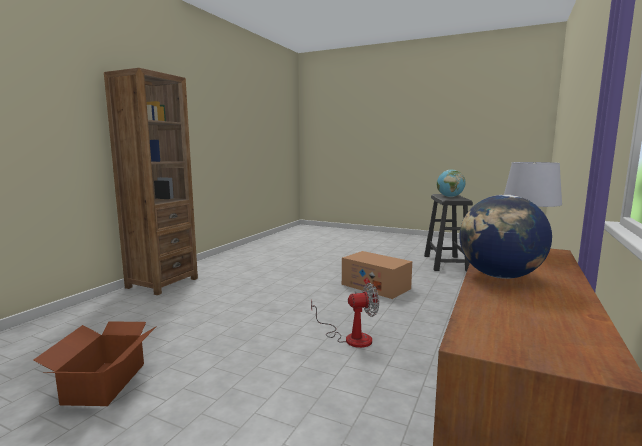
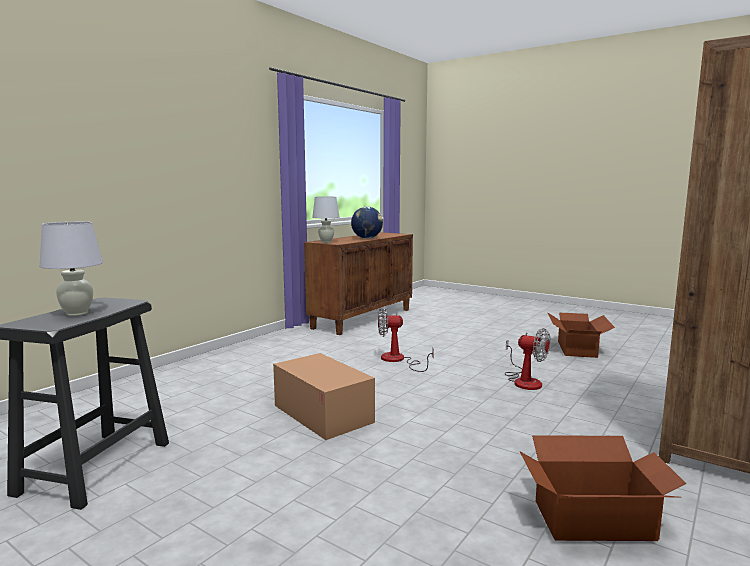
camera: 170 degrees left, 0 degrees up
(228, 320) = (524, 381): none -> fan
(248, 263) = (595, 521): none -> cardboard box
(450, 197) = (77, 313): globe -> white table lamp

